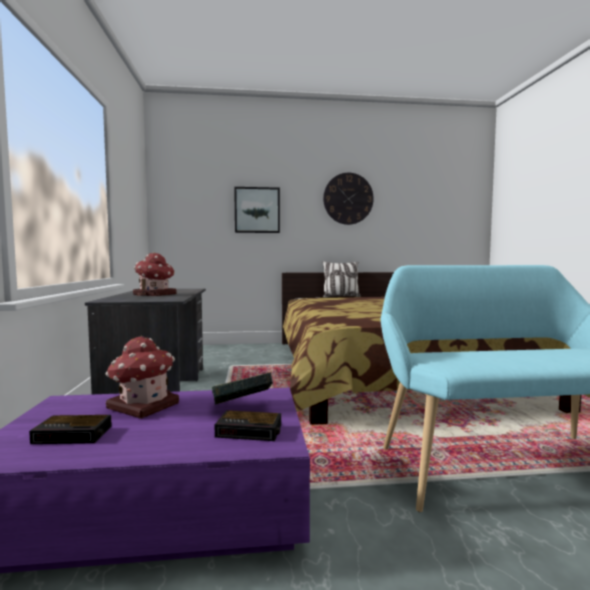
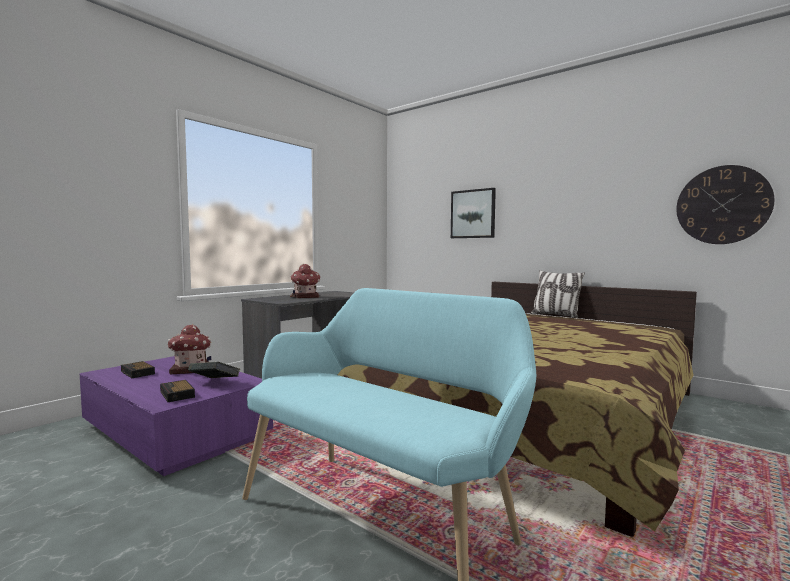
camera: 45 degrees right, 0 degrees up
(348, 198) = (576, 192): wall clock -> wall clock (722, 205)

